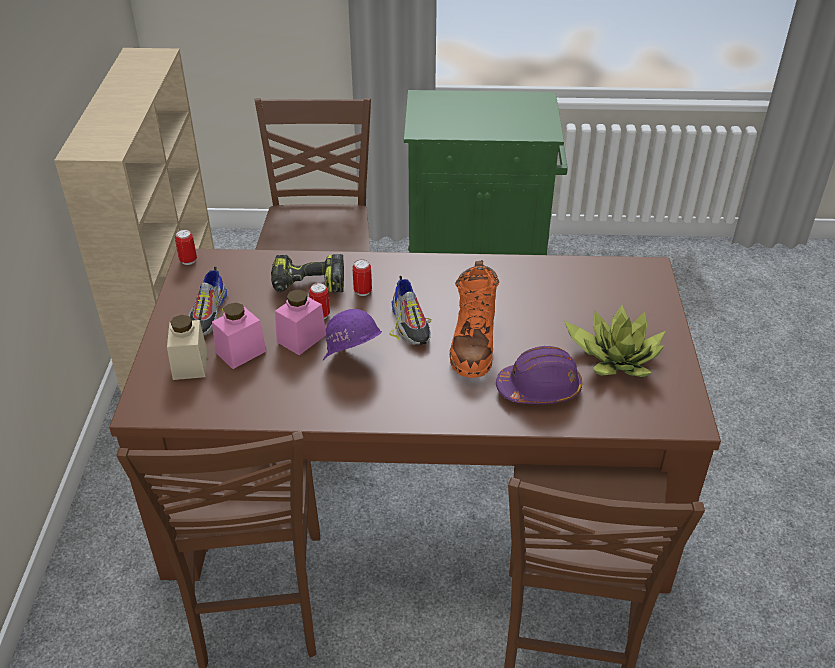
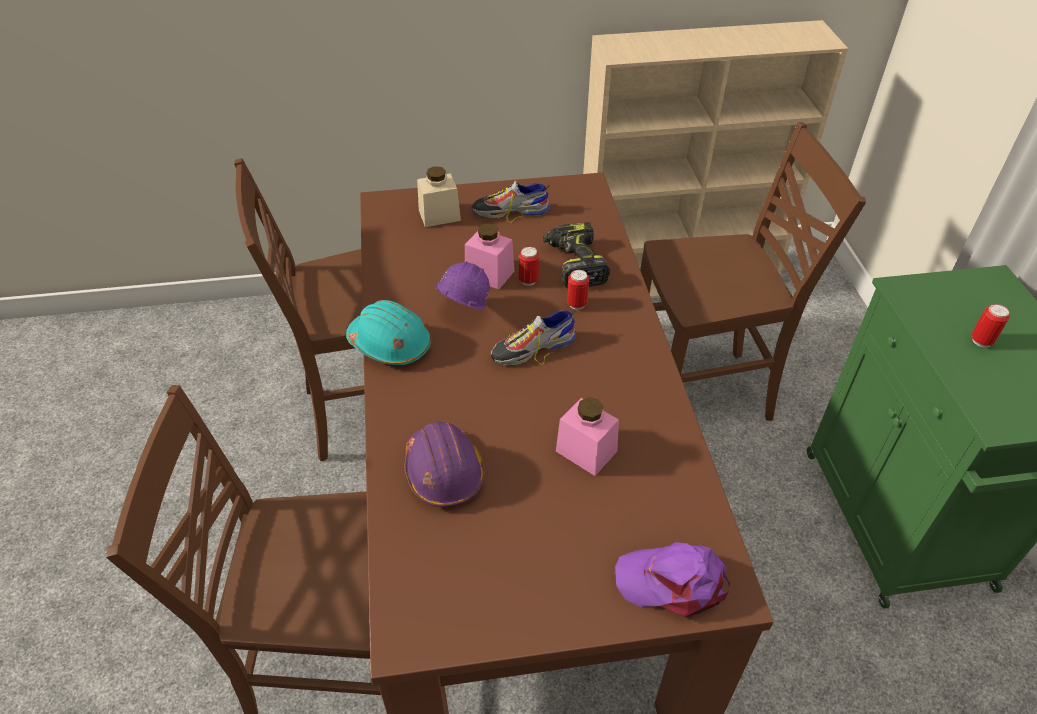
camera: 80 degrees right, 5 degrees up
(188, 260) = (585, 182): can -> can (981, 341)
(241, 352) = (462, 240): pink jar -> pink jar (586, 451)
(380, 413) = (390, 344): none -> turquoise hard hat
(473, 344) = (509, 405): orange boot -> none
(615, 357) = (516, 549): potted plant -> none
(642, 289) = (673, 582): none -> purple cap

